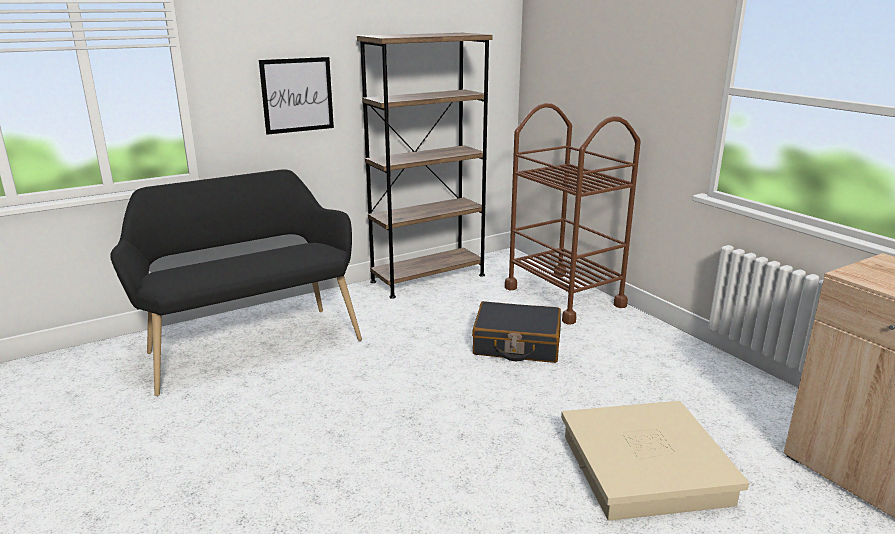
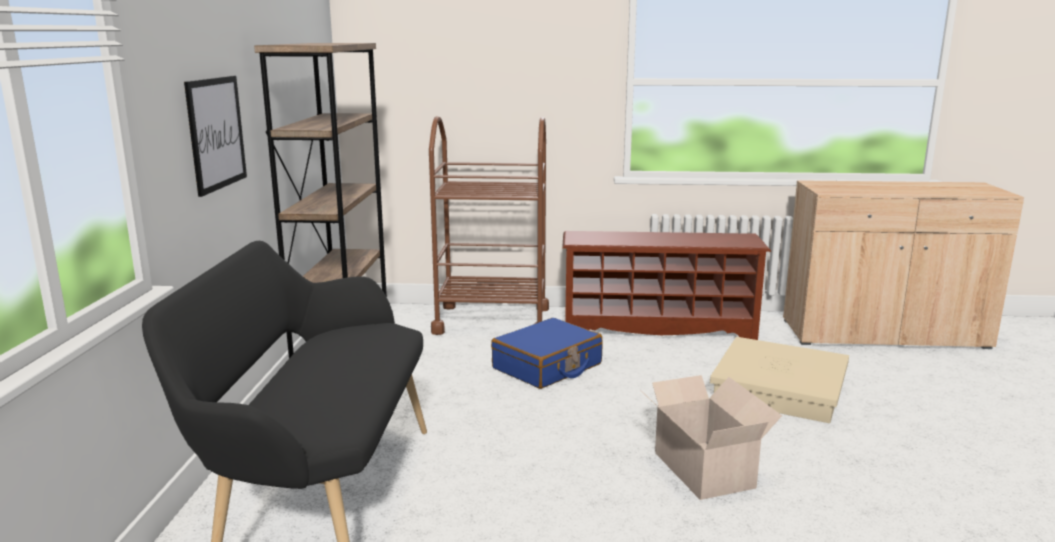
camera: 55 degrees left, 5 degrees down
(429, 466) = (702, 468): none -> cardboard box
(516, 344) = (547, 367): black suitcase -> blue suitcase
(679, 364) = (658, 327): none -> brown shoe rack

